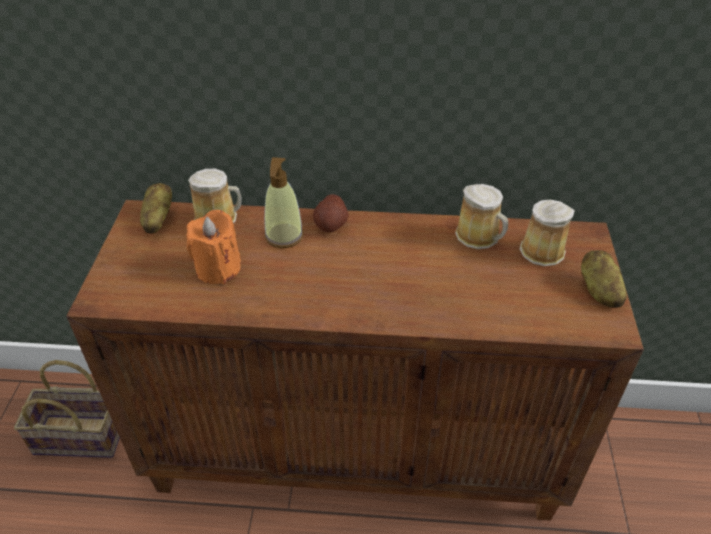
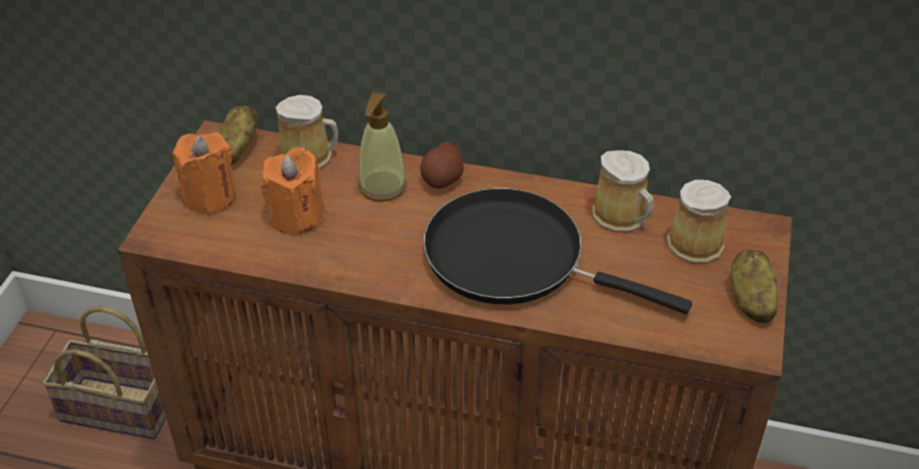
camera: 10 degrees right, 0 degrees up
(141, 261) = (209, 197): none -> orange candle
(405, 280) = (515, 258): none -> black frying pan

